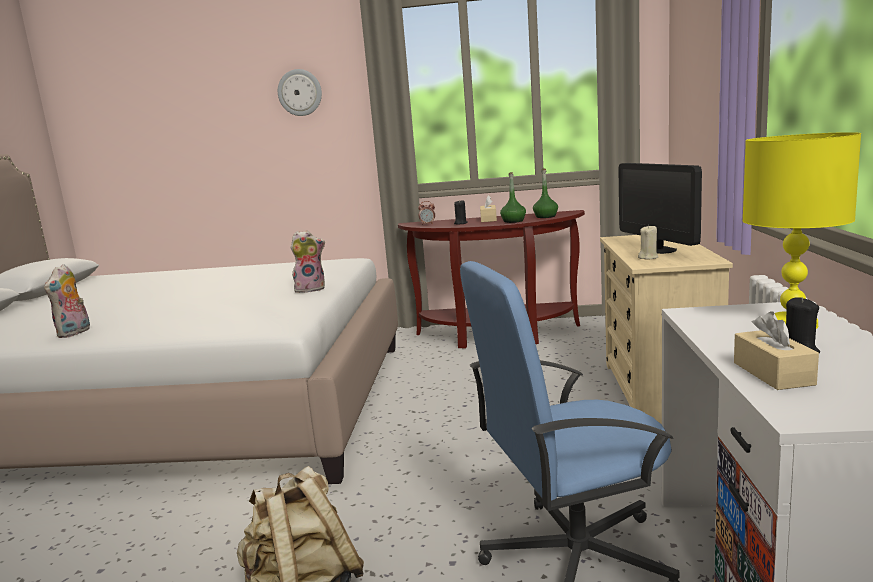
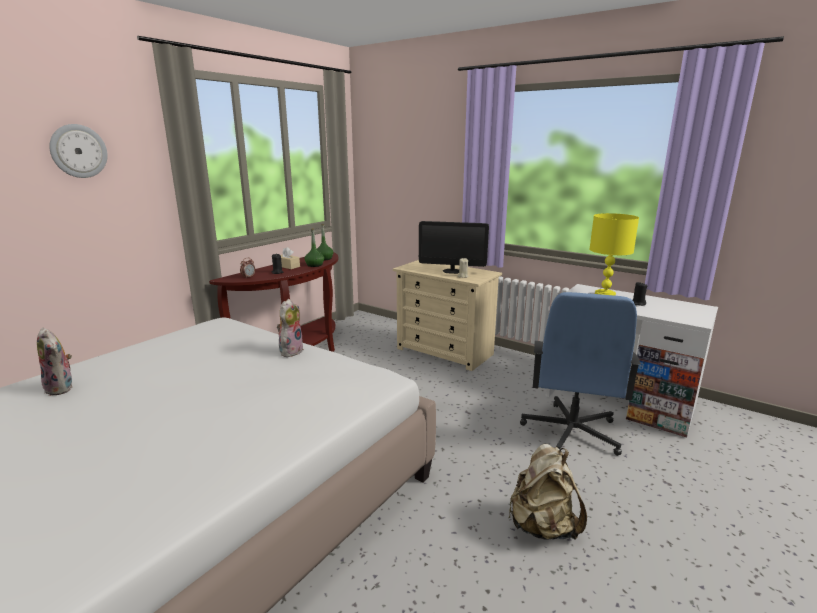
camera: 60 degrees left, 5 degrees up
(75, 333) = (194, 478): plush toy -> plush toy (62, 388)
(773, 373) = (656, 312): beige tissue box -> none

